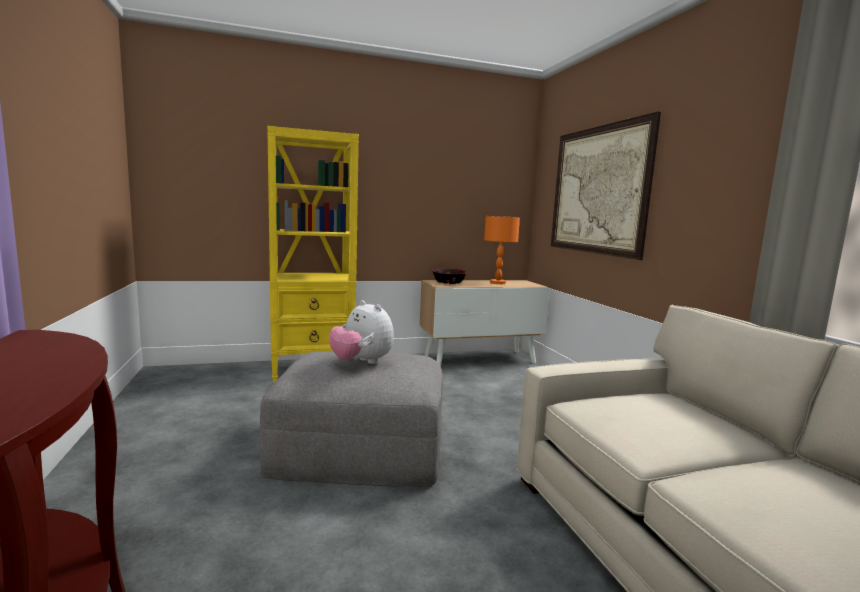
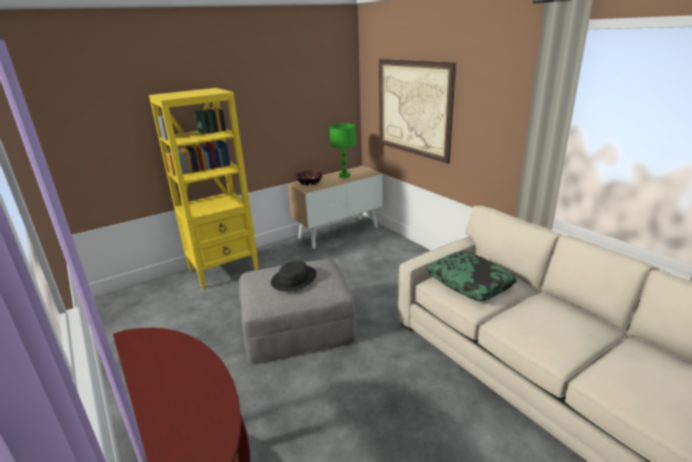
camera: 15 degrees left, 15 degrees up
(361, 362) = (294, 279): plush toy -> black hat
(497, 283) = (344, 176): orange table lamp -> green table lamp
(646, 415) = (470, 282): none -> pillow

